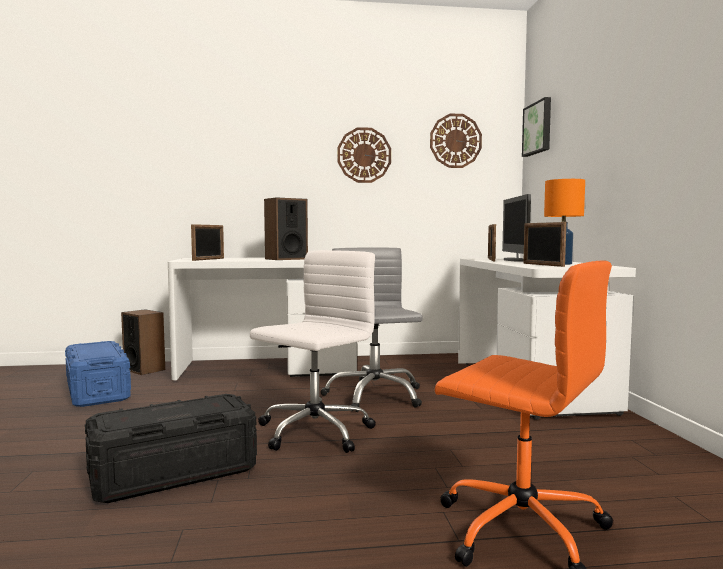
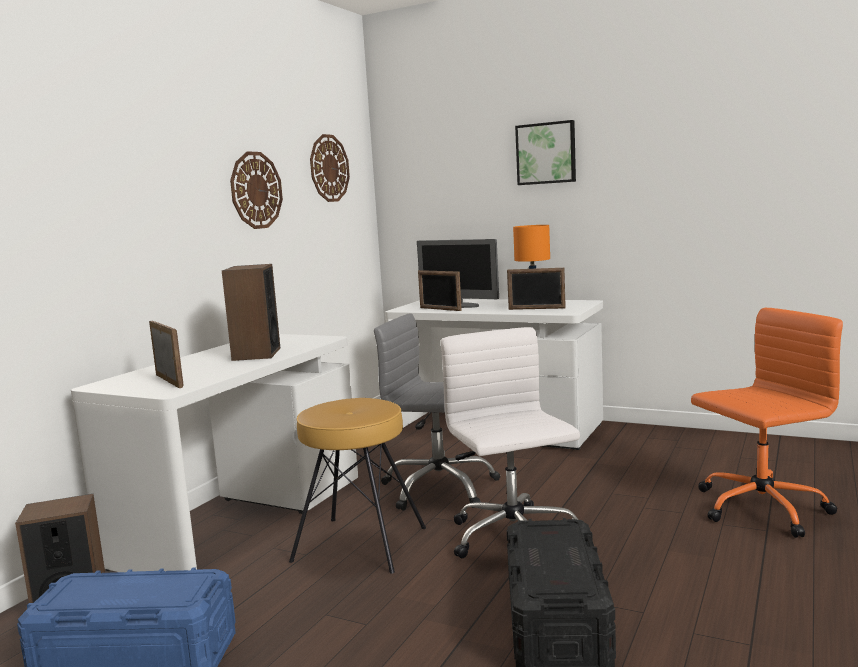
camera: 55 degrees left, 5 degrees up
(258, 397) = (360, 545): none -> brown stool
(538, 128) = (409, 157): picture -> picture (546, 153)

